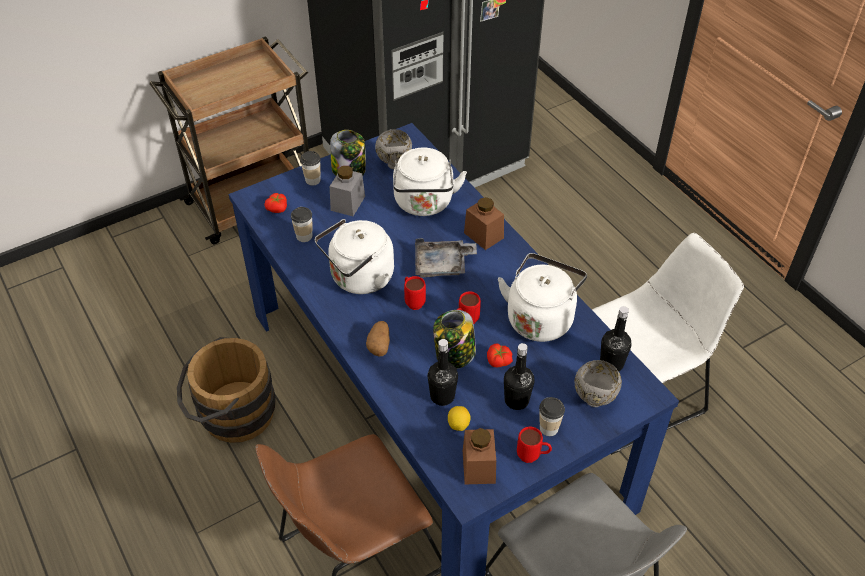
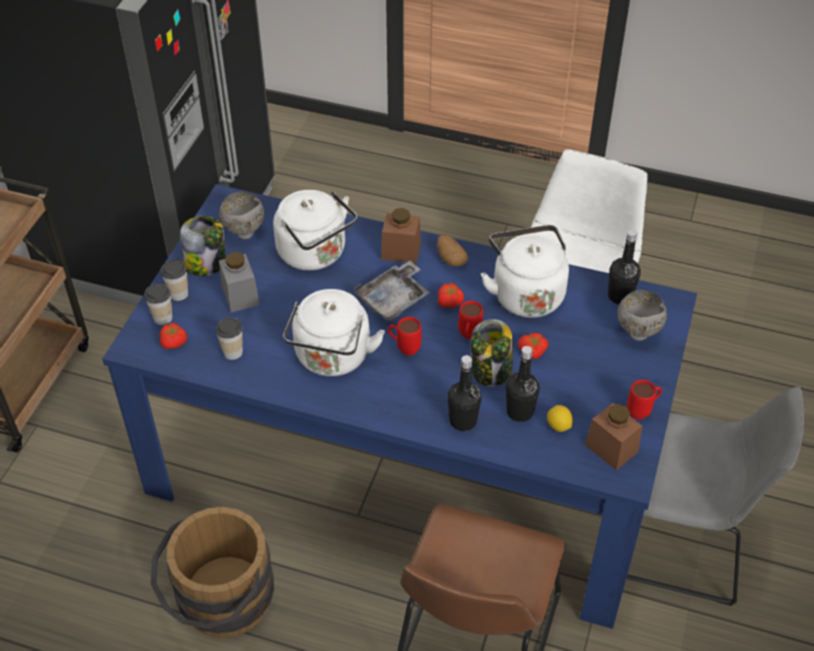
camera: 40 degrees left, 0 degrees up
(379, 345) = (417, 405): potato -> potato (450, 258)
(479, 290) = (450, 302): none -> tomato
(516, 400) = (581, 374): black bottle -> black bottle (463, 421)
(548, 428) = (629, 379): cup -> cup (163, 318)

